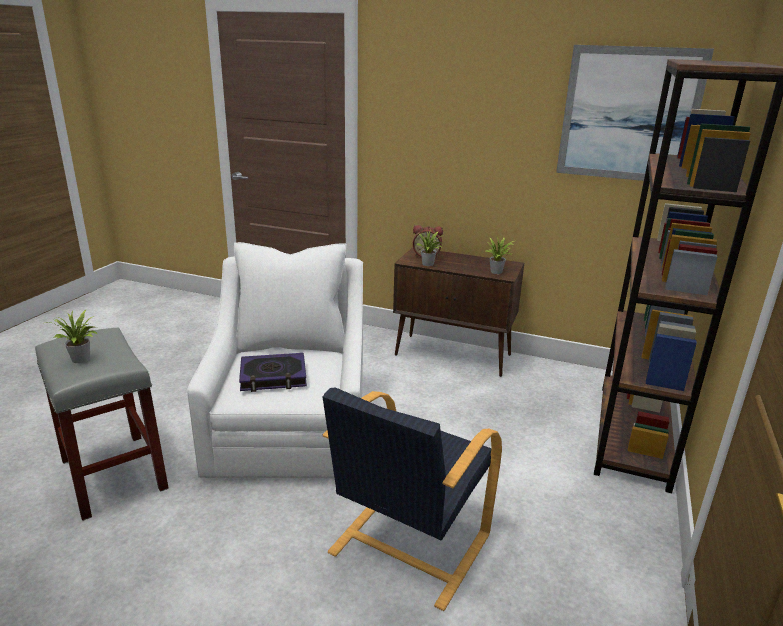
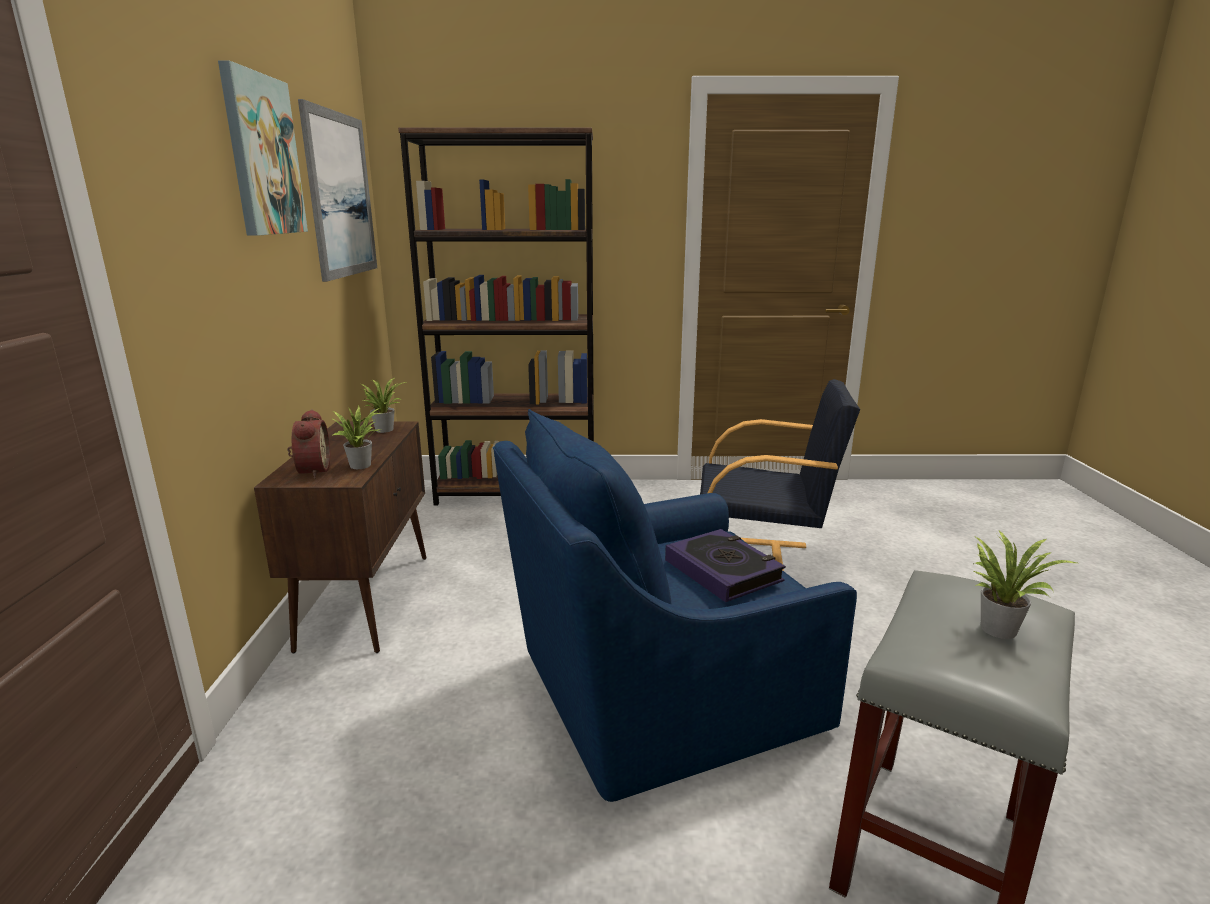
camera: 110 degrees left, 5 degrees down
(292, 429) = (656, 693): white armchair -> blue armchair
(502, 85) = (262, 156): none -> picture

